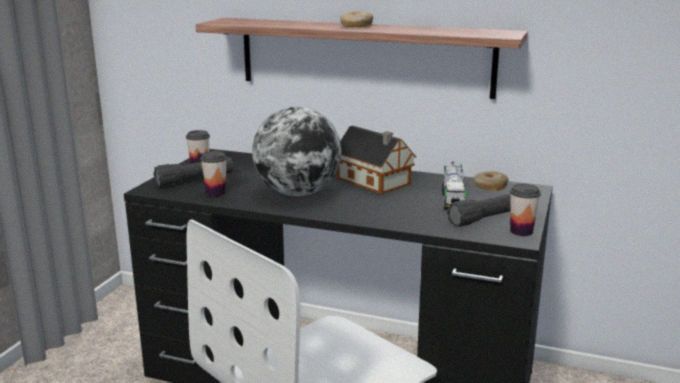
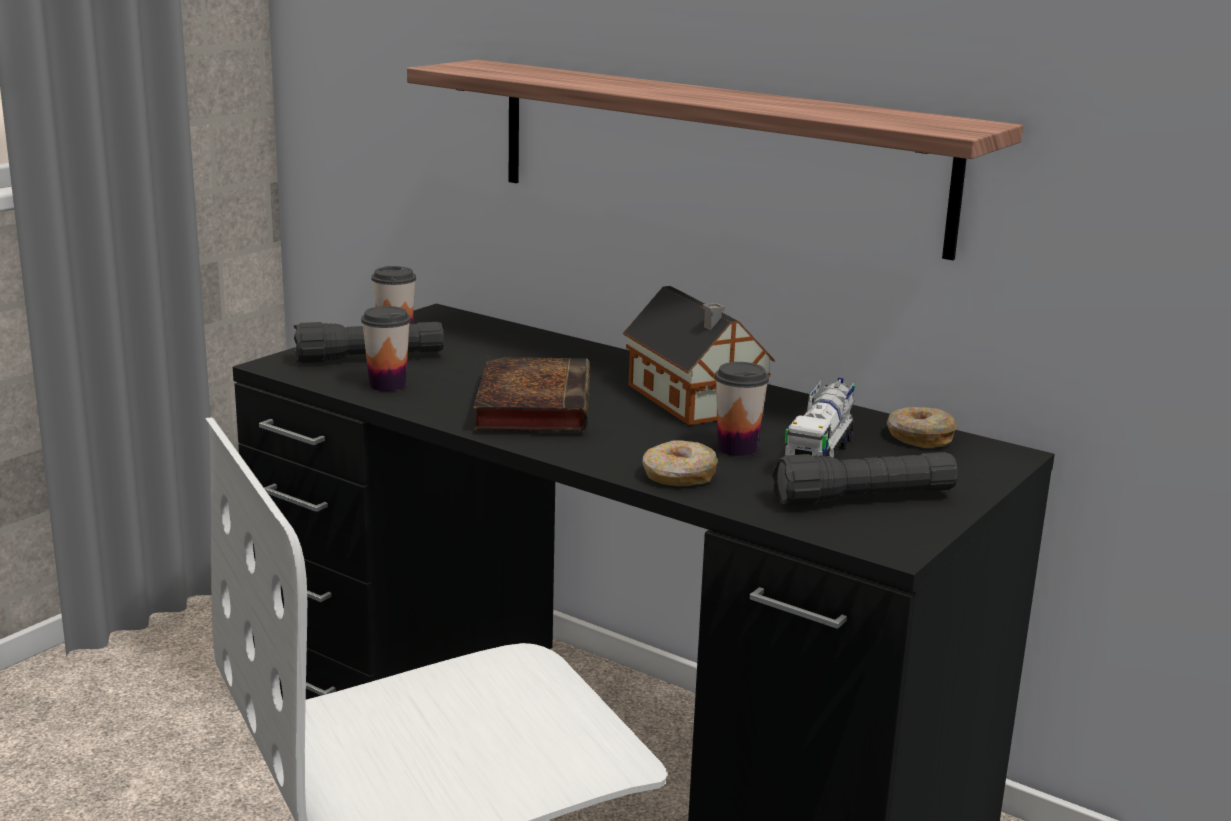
camera: 15 degrees right, 0 degrees up
(297, 193) = (532, 404): globe -> book
(356, 25) = (692, 91): donut -> donut (679, 476)
(521, 231) = (908, 533): cup -> cup (737, 448)

